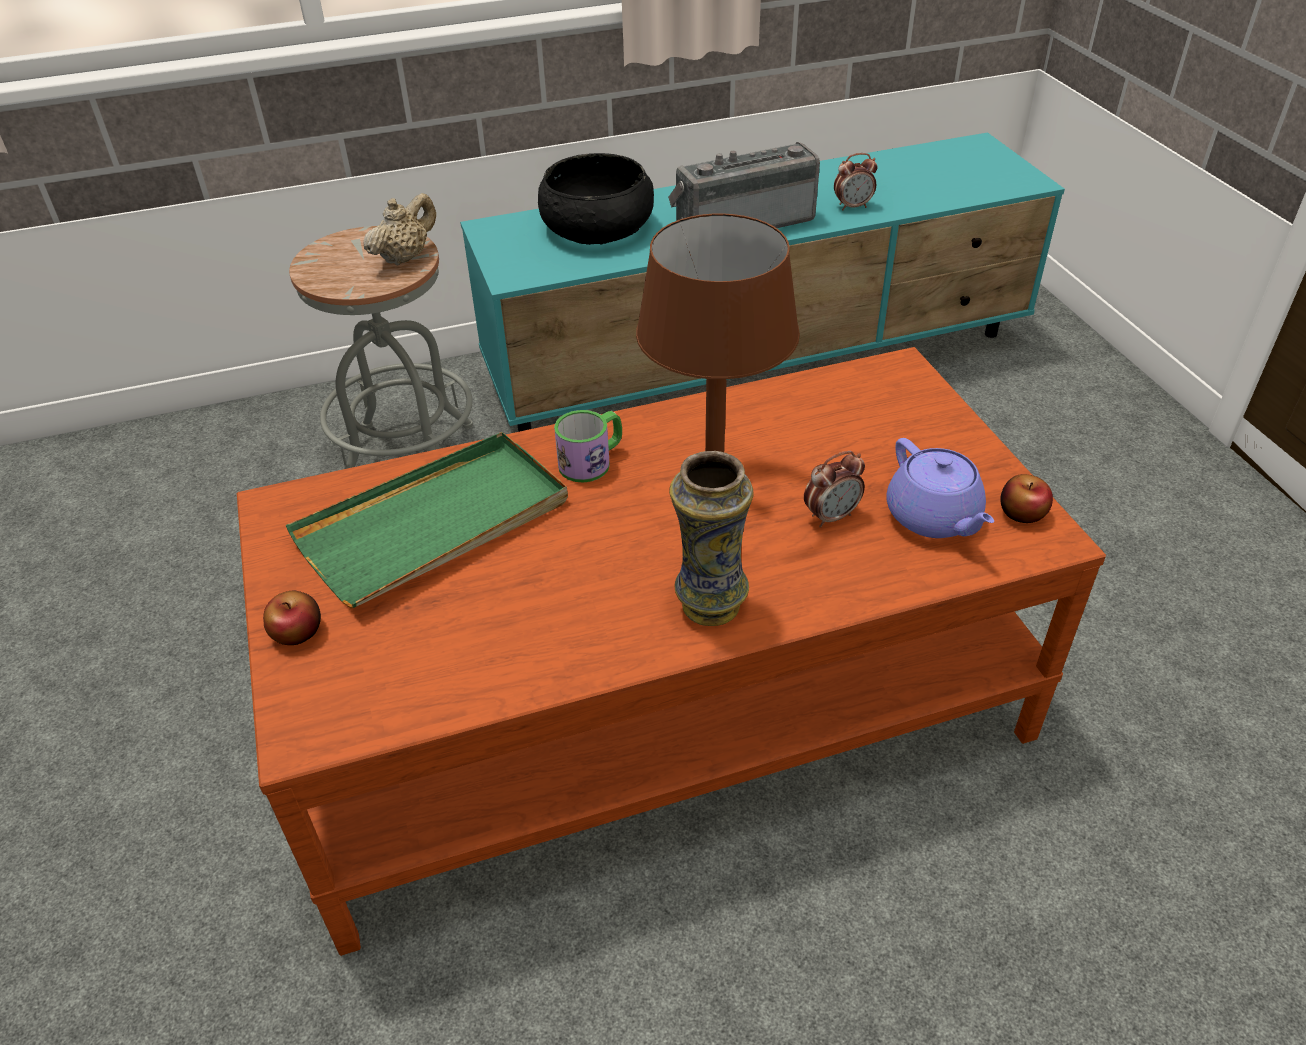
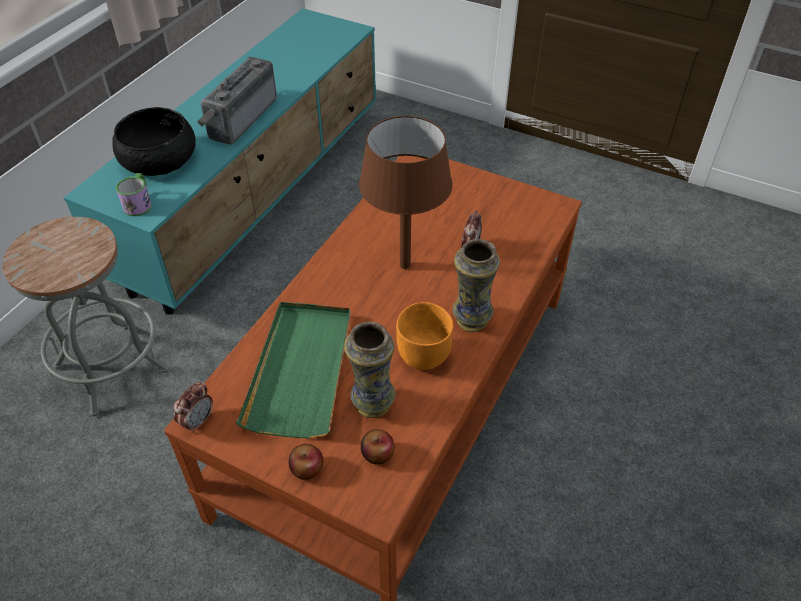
camera: 45 degrees left, 5 degrees up
(405, 257) = (86, 236): beige teapot -> none
(456, 615) = (372, 403): none -> vase
(589, 603) = (422, 355): none -> orange bowl
(592, 461) = (335, 289): mug -> mug (139, 203)
(853, 206) = (286, 82): alarm clock -> alarm clock (198, 421)
(934, 517) = (508, 223): purple teapot -> none
(1022, 513) = (536, 201): apple -> apple (377, 453)

